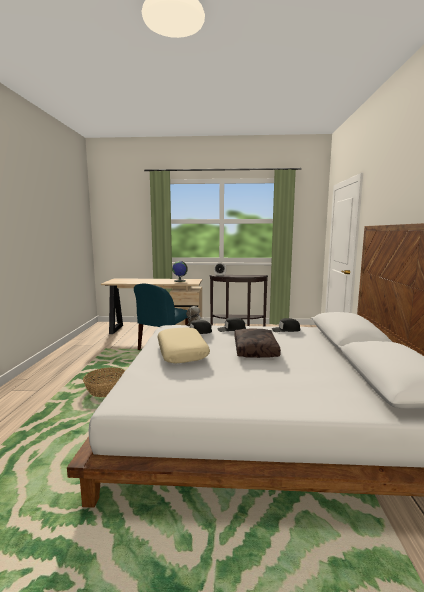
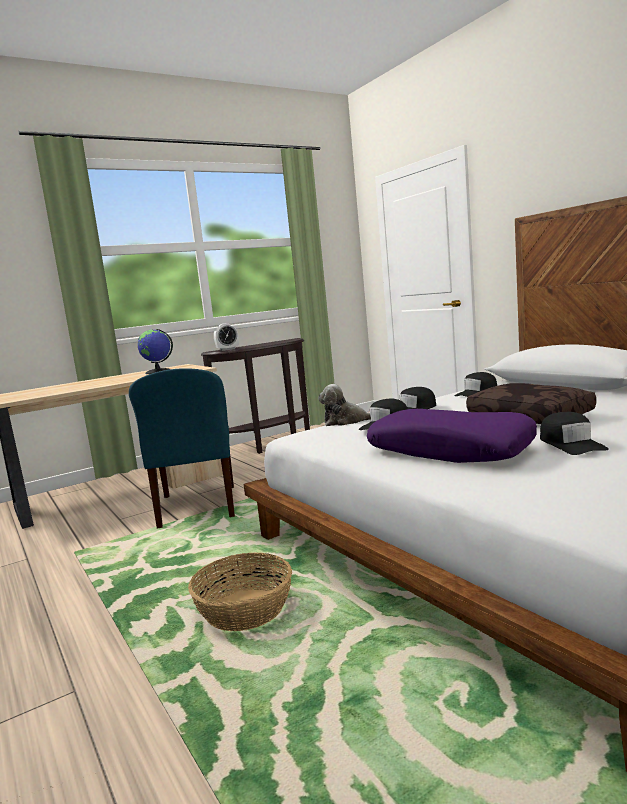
camera: 35 degrees left, 0 degrees up
(182, 352) = (450, 450): beige pillow -> purple pillow
(221, 368) = (570, 444): none -> black cap

